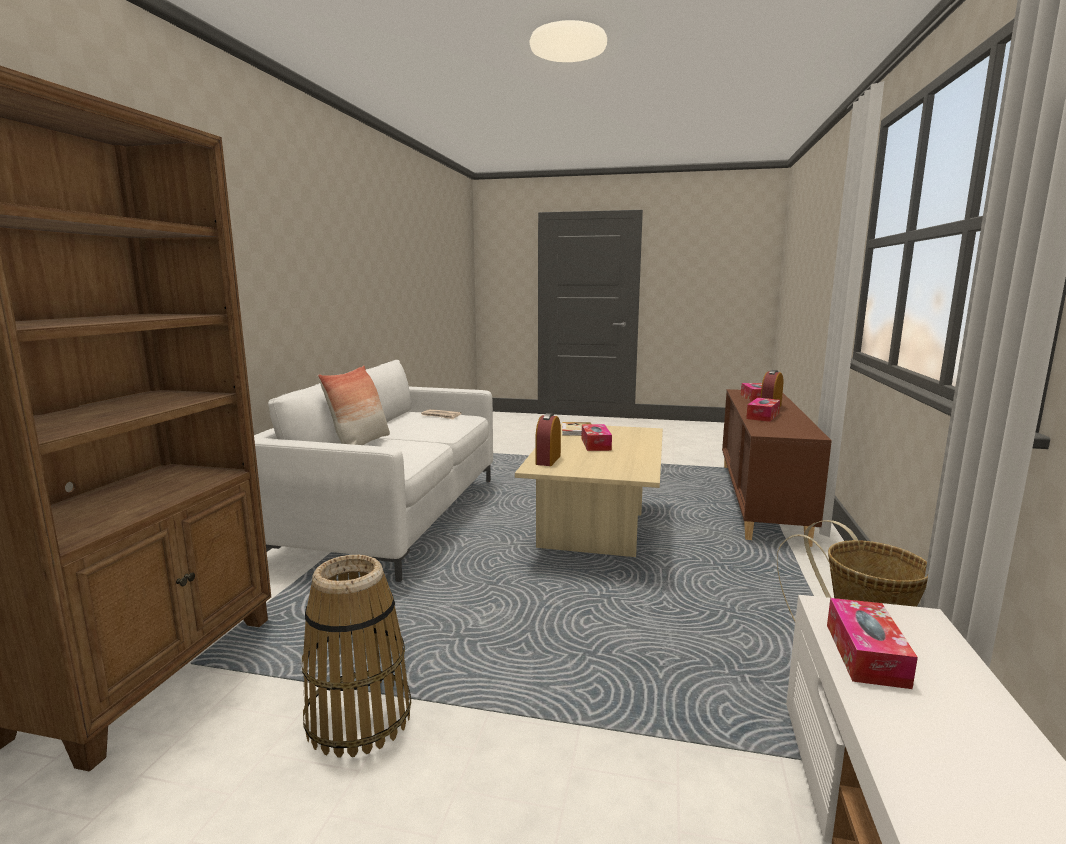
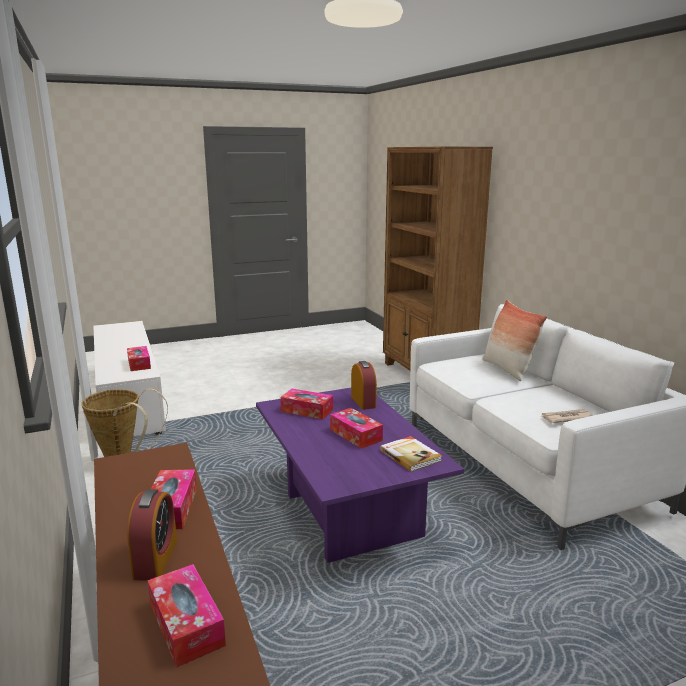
camera: 145 degrees right, 5 degrees up
(358, 718) = (333, 388): basket -> none
(596, 531) = (347, 515): beige coffee table -> purple coffee table
(613, 464) = (307, 410): none -> tissue box

